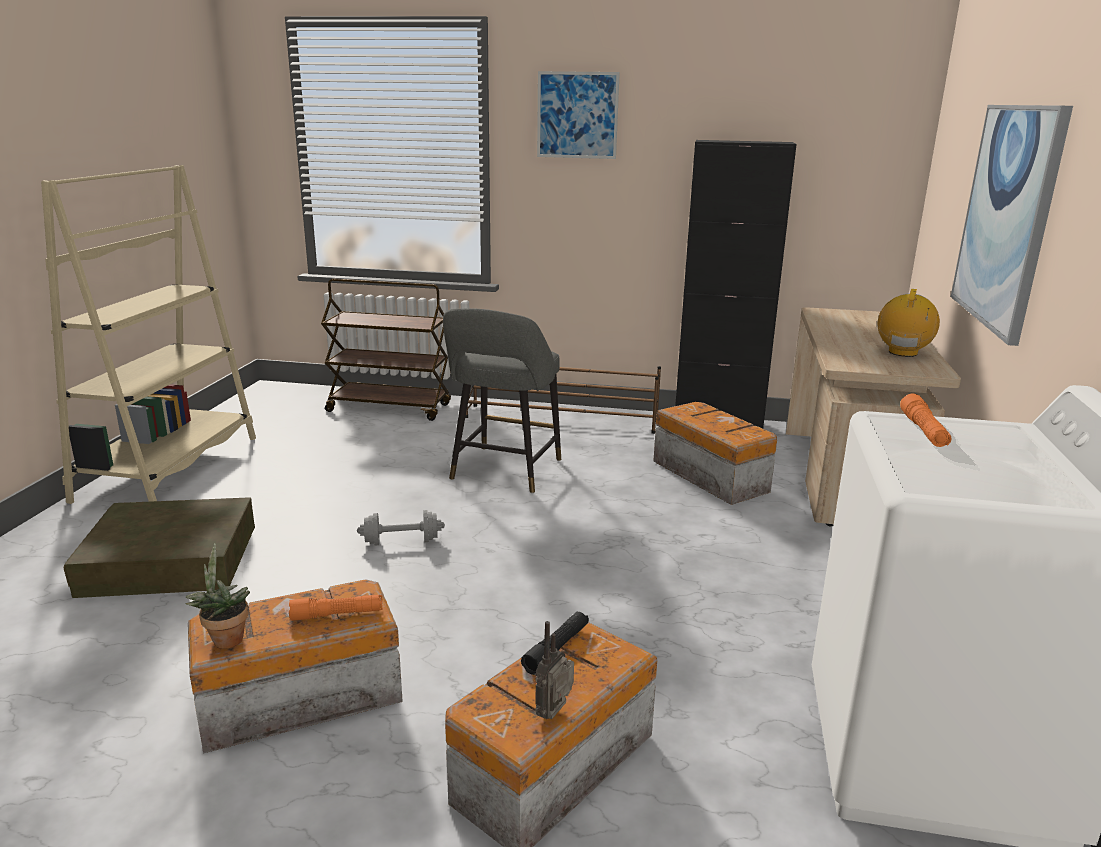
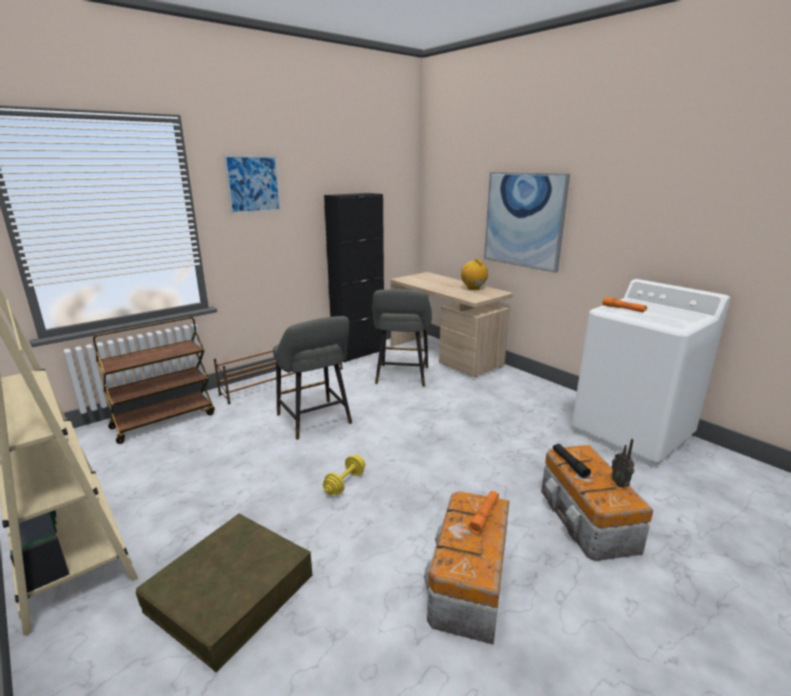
camera: 50 degrees left, 0 degrees up
(225, 638) = (475, 565): potted plant -> none
(401, 541) = (345, 483): grey dumbbell -> yellow dumbbell
(710, 475) = (402, 377): storage box -> grey stool

